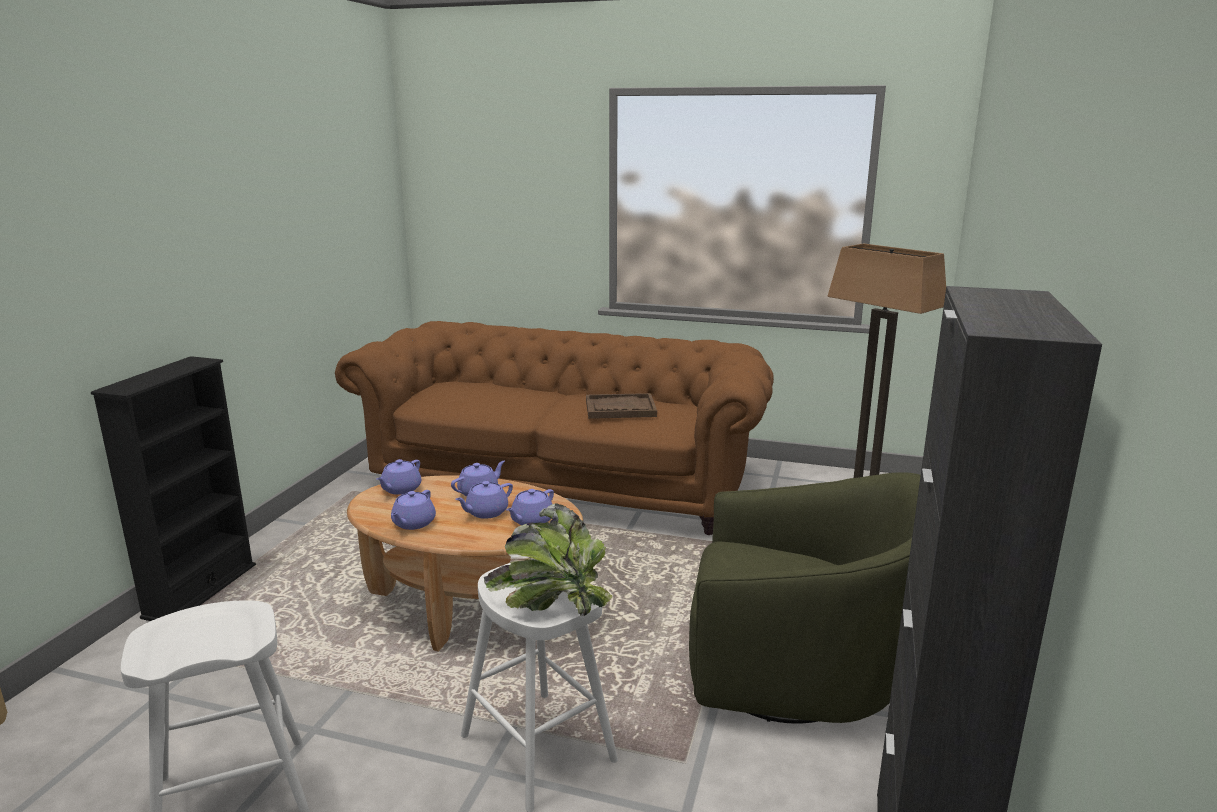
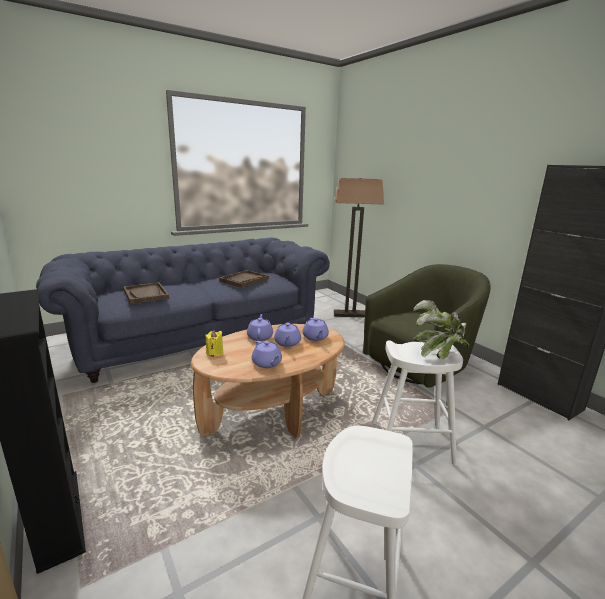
camera: 50 degrees left, 0 degrees up
(400, 489) = (214, 353): purple teapot -> yellow candle
(471, 394) = (146, 294): none -> brown tray
(565, 482) = (198, 337): brown sofa -> blue sofa

